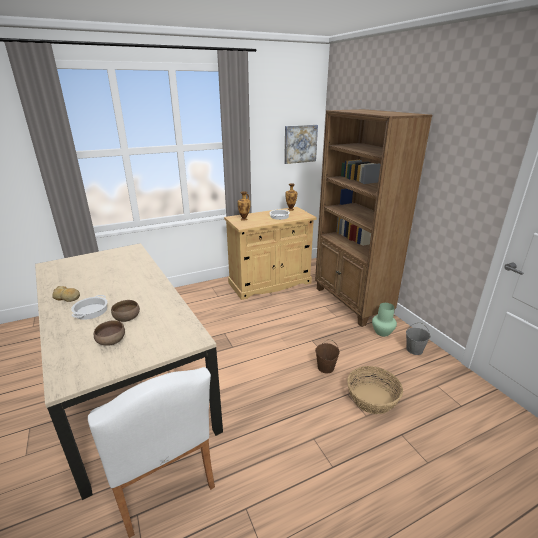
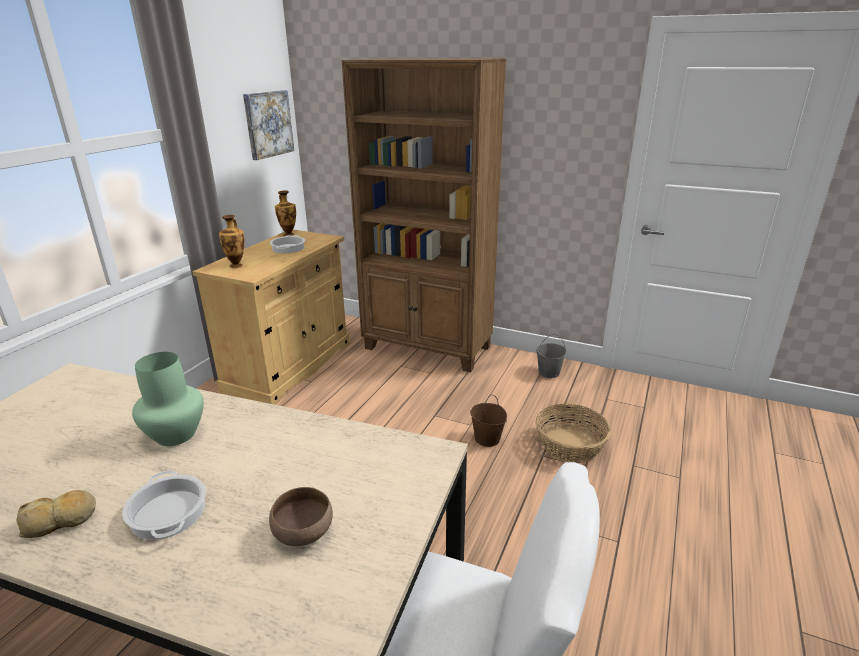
camera: 40 degrees left, 0 degrees up
(127, 318) = (267, 485): brown bowl -> none
(382, 332) = (499, 368): green vase -> green vase (177, 434)

